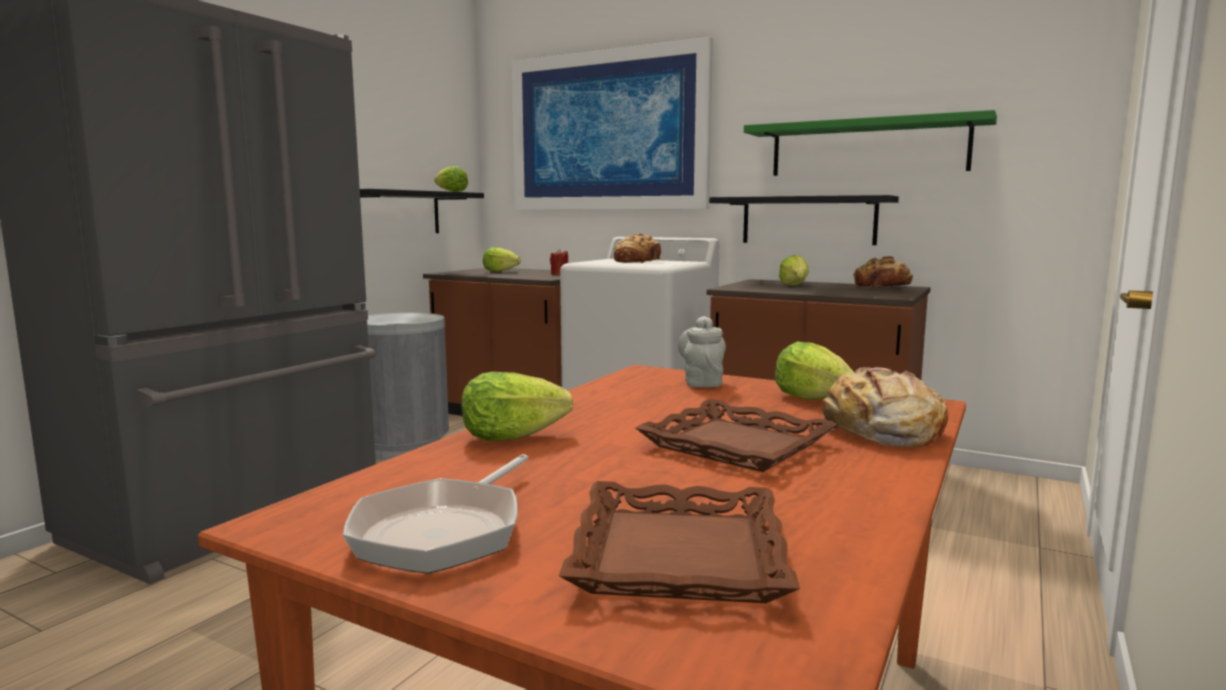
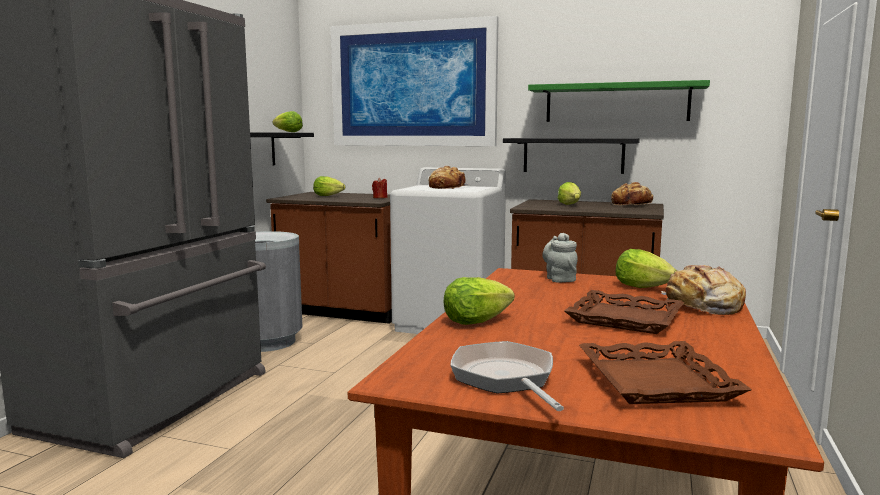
camera: 10 degrees left, 0 degrees up
(445, 530) = (505, 378): frying pan -> frying pan turned 150 degrees clockwise

